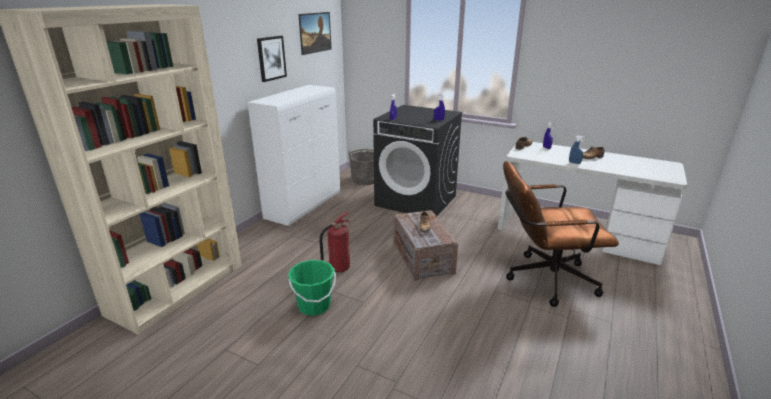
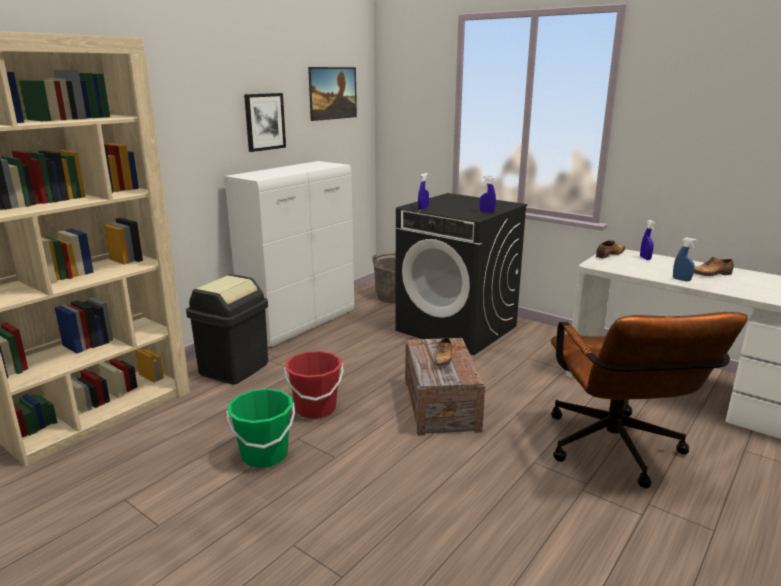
camera: 10 degrees right, 5 degrees down
(267, 244) = (233, 368): none -> black trash can
(338, 269) = (315, 409): fire extinguisher -> red bucket
(543, 279) = (616, 453): brown office chair -> brown office chair turned 105 degrees counterclockwise

